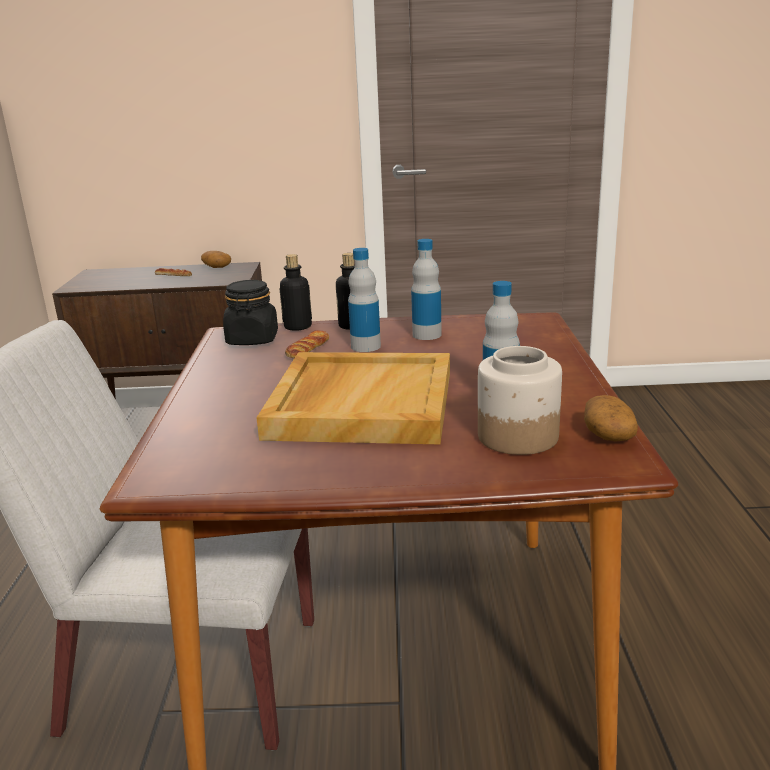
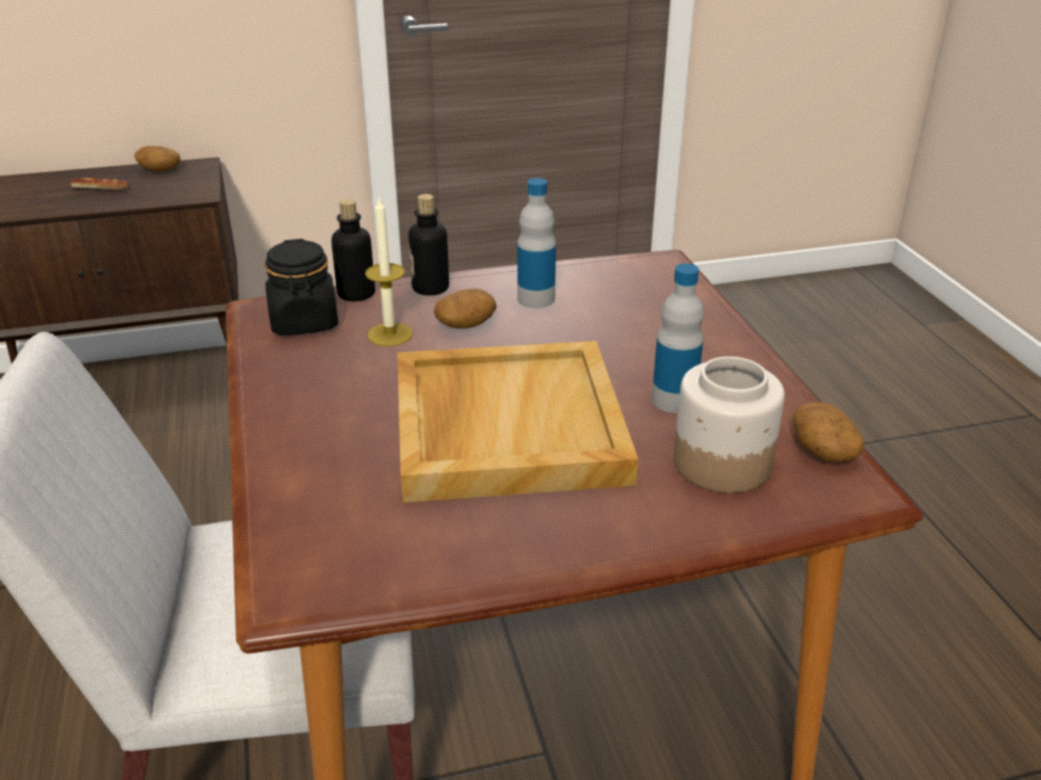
camera: 15 degrees left, 10 degrees up
(308, 349) = (390, 334): bread -> candle
(365, 346) = (465, 325): bottle -> potato

